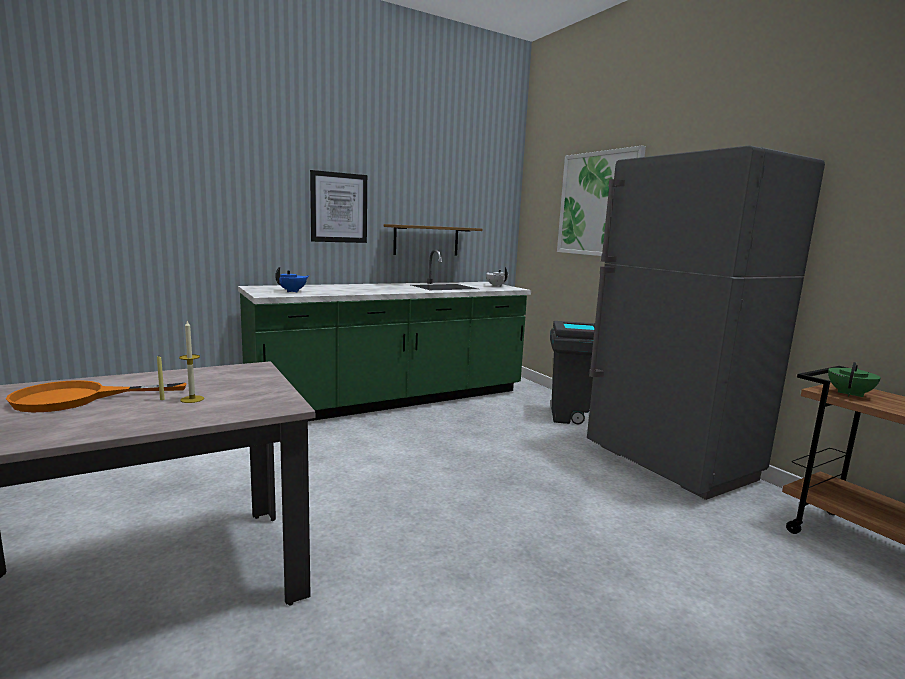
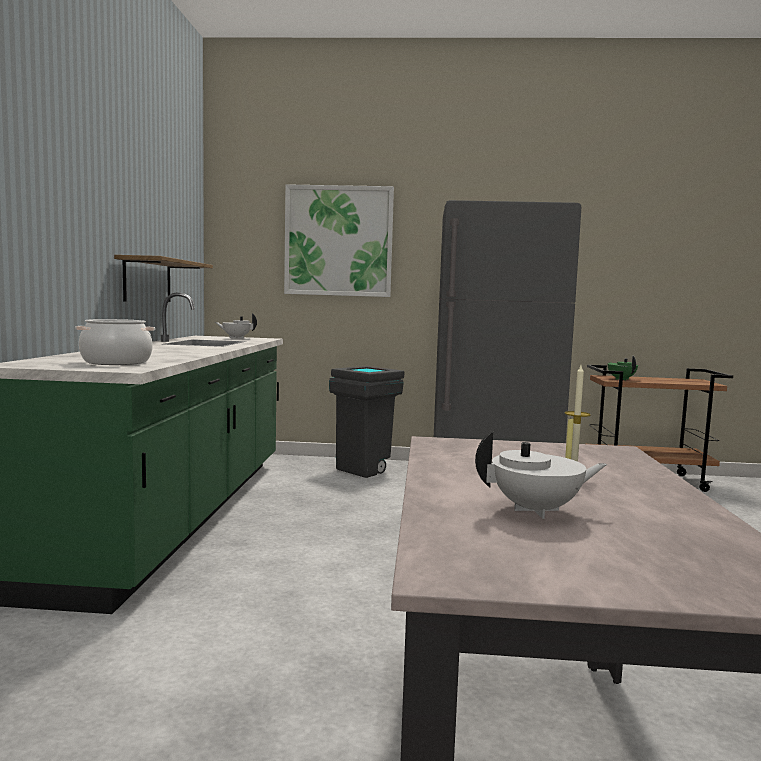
camera: 55 degrees left, 5 degrees down
(77, 398) = (537, 510): orange frying pan -> white teapot
(293, 291) = (117, 362): blue teapot -> cooking pot
(339, 207) = (74, 225): picture -> none

